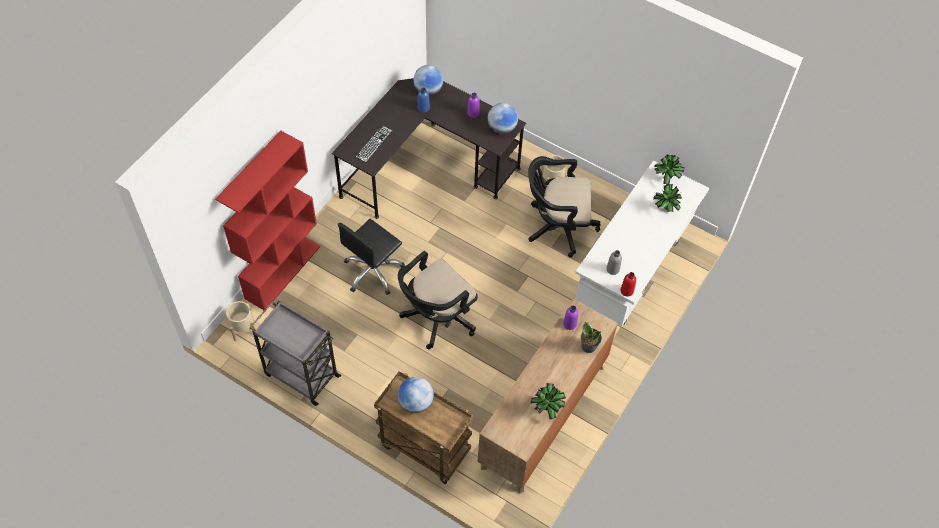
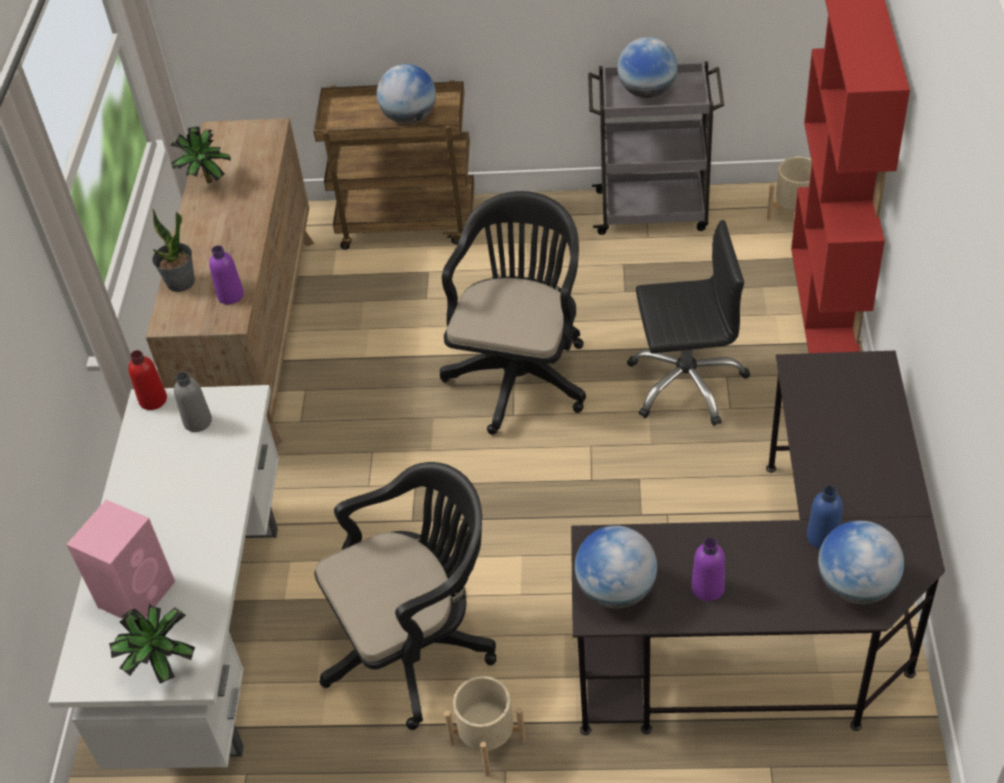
camera: 155 degrees right, 10 degrees down
(294, 336) = (647, 92): none -> globe
(373, 271) = (686, 382): black office chair -> black office chair turned 75 degrees clockwise
(374, 144) = (839, 408): keyboard -> none
(664, 209) = (137, 592): potted plant -> pink speaker

